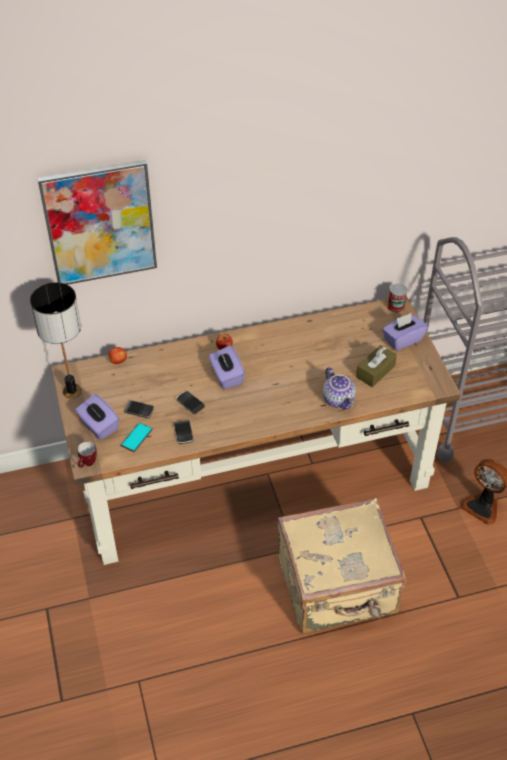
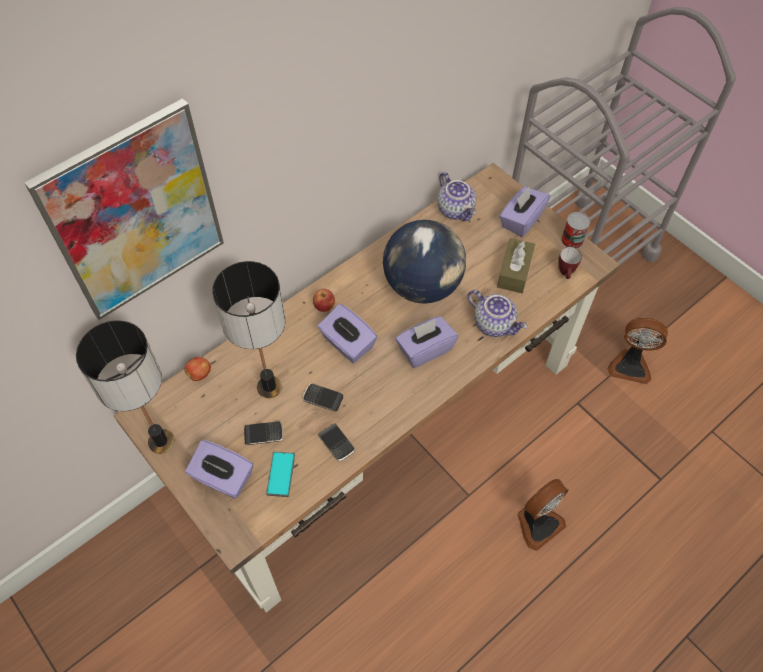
camera: 25 degrees left, 10 degrees up
(87, 464) = (237, 540): mug -> mug (566, 274)
(158, 384) = (269, 387): none -> table lamp
(278, 398) = (425, 349): none -> purple tissue box
(302, 358) = (423, 286): none -> globe
(337, 587) = (537, 523): beige suitcase -> fan
(357, 317) = (456, 210): none -> teapot
(396, 307) = (491, 181): can -> can (572, 240)

